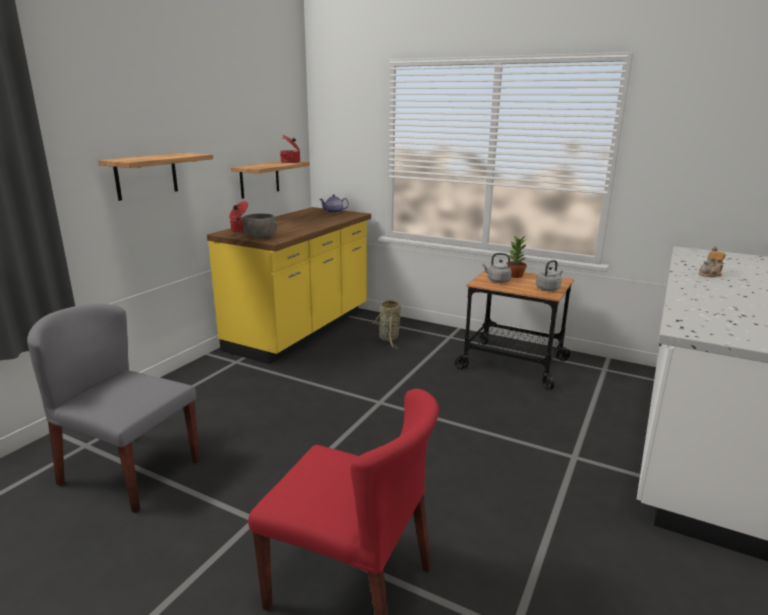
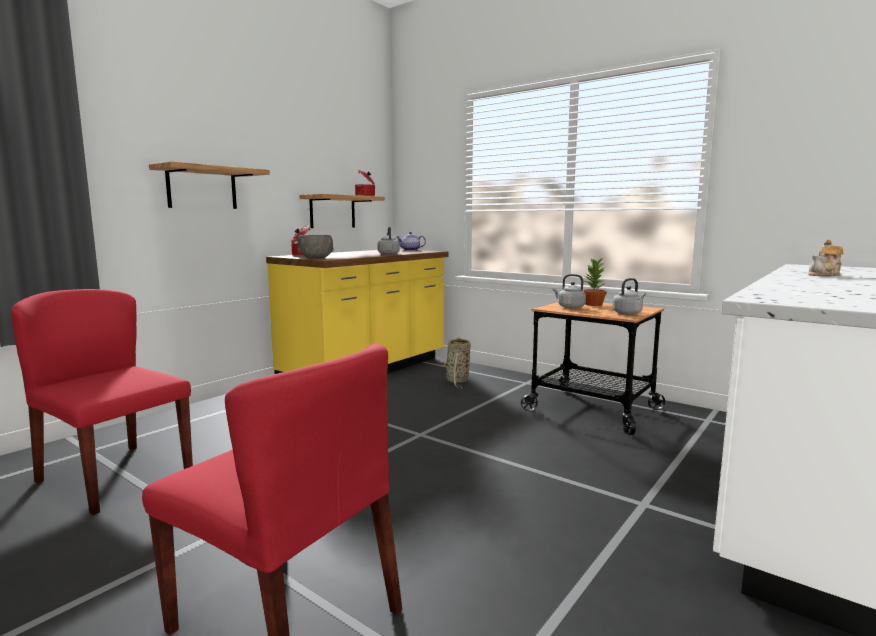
camera: 10 degrees right, 10 degrees down
(129, 472) = (114, 477): grey chair -> red chair
(321, 224) = (388, 254): none -> grey kettle

